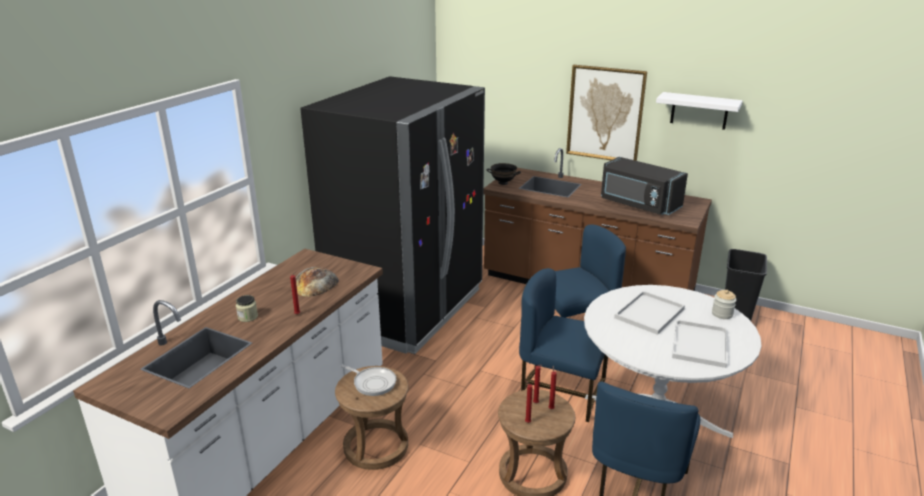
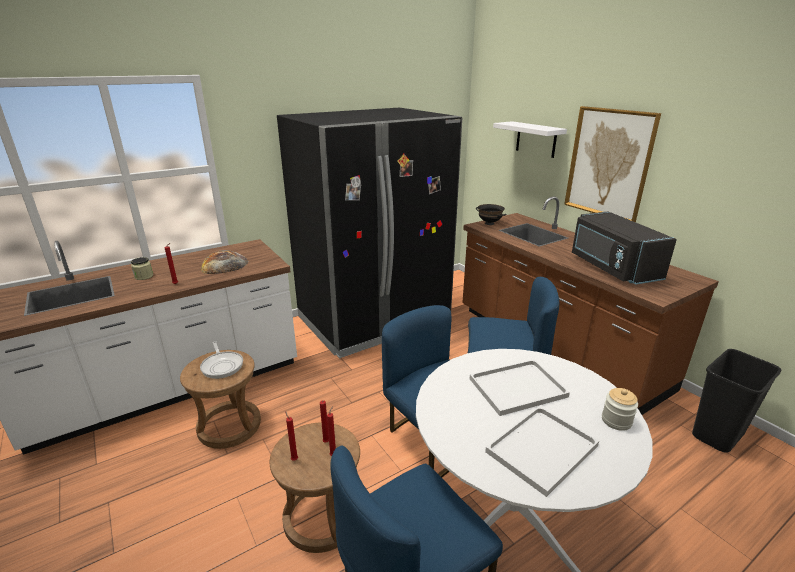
camera: 30 degrees right, 0 degrees up
(699, 111) = (720, 165): white shelf -> white shelf (536, 139)

